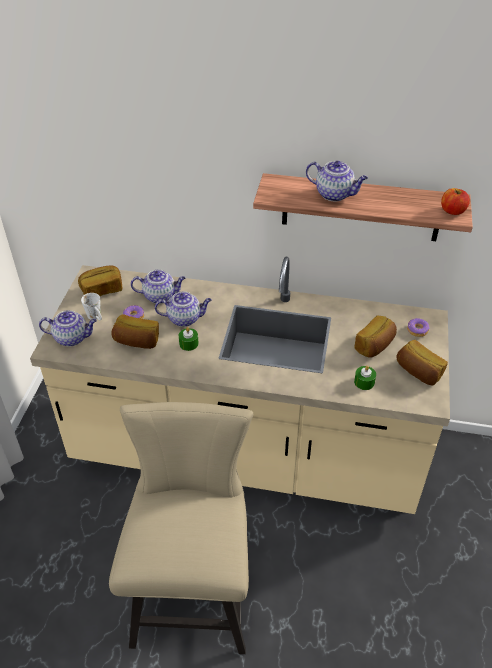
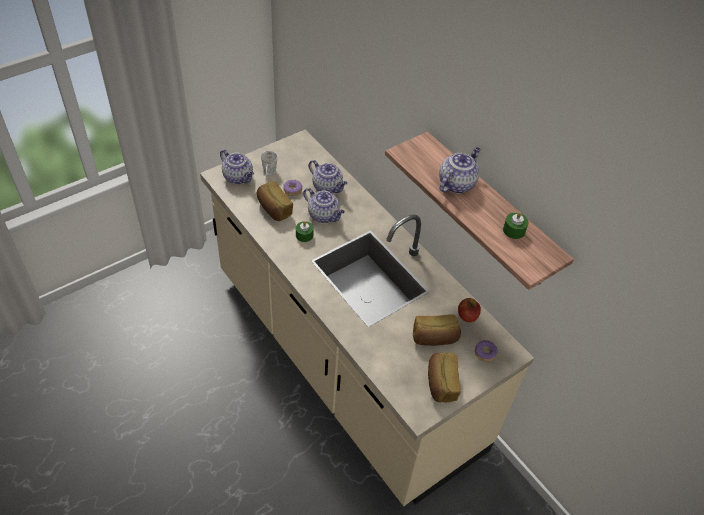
camera: 40 degrees right, 5 degrees up
(102, 290) = (296, 156): bread -> none
(193, 591) = (209, 420): beige chair -> none
(335, 194) = (456, 183): teapot -> teapot turned 120 degrees counterclockwise
(364, 382) = (389, 357): green candle -> green candle (514, 230)
(452, 211) = (533, 261): apple -> apple (467, 316)

